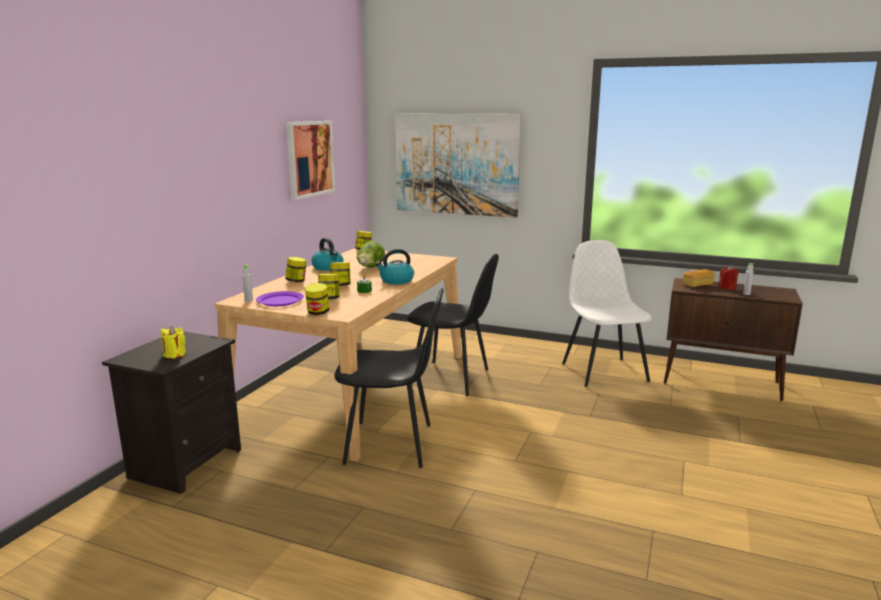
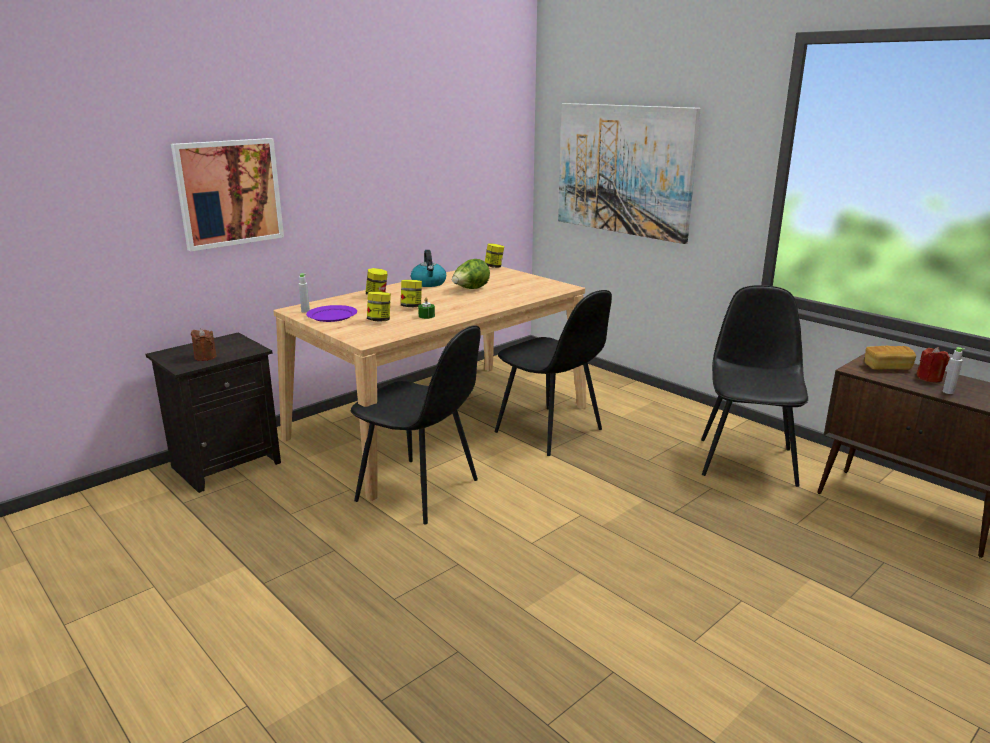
camera: 25 degrees right, 5 degrees up
(174, 355) = (205, 357): yellow candle -> brown candle
(309, 158) = (438, 157): picture -> picture (229, 193)
(317, 312) = (347, 334): jar -> none
(396, 281) = (475, 308): kettle -> none
(603, 371) = (747, 460): white chair -> black chair

